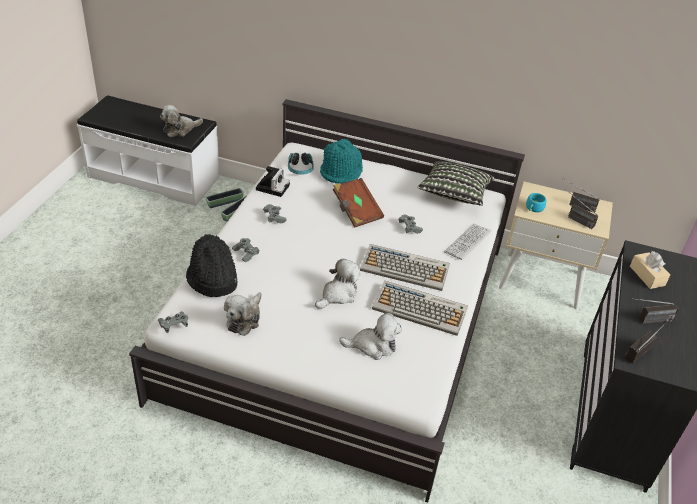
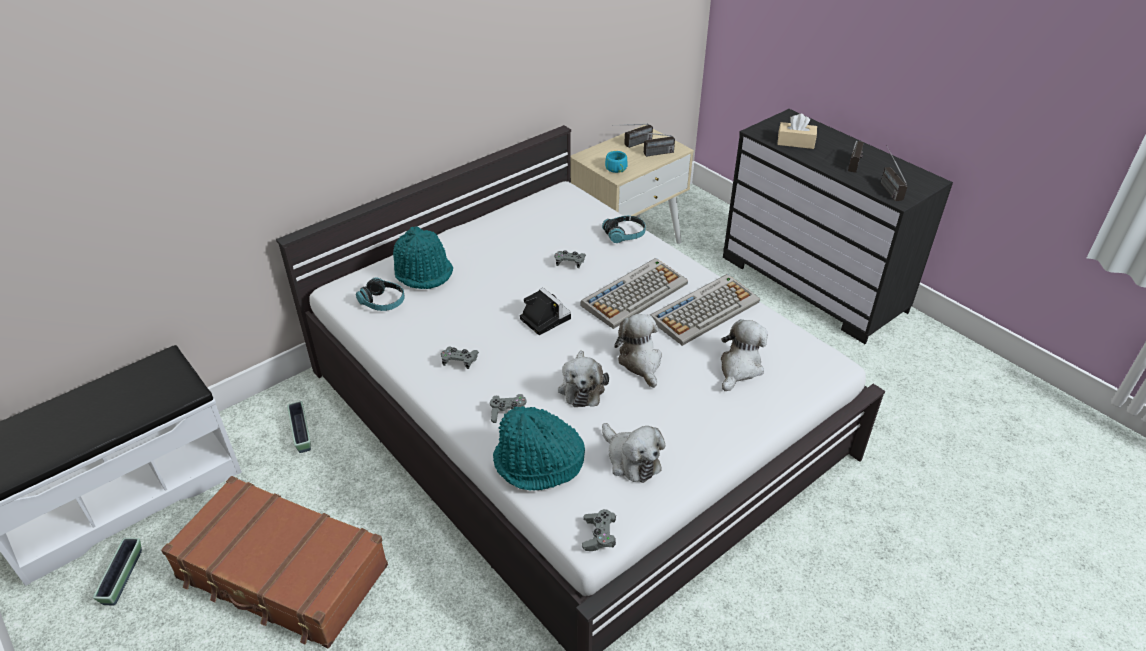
camera: 55 degrees left, 0 degrees up
(141, 252) = (282, 573): none -> brown suitcase
(180, 129) = (153, 388): plush toy -> plush toy (581, 387)
(212, 279) = (538, 464): black hat -> turquoise hat
(225, 202) = (266, 437): planter -> planter (122, 577)
(272, 186) = (395, 339): camera -> camera (543, 318)
(356, 211) = (506, 290): brown book -> none
(454, 194) = (540, 210): pillow -> none
(467, 242) = (624, 235): keyboard -> headphones

